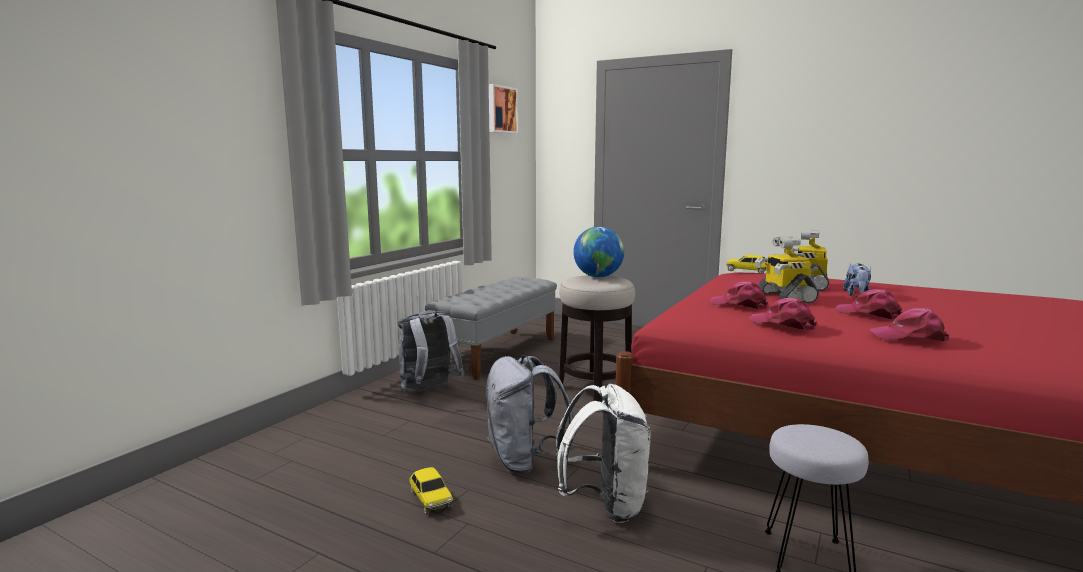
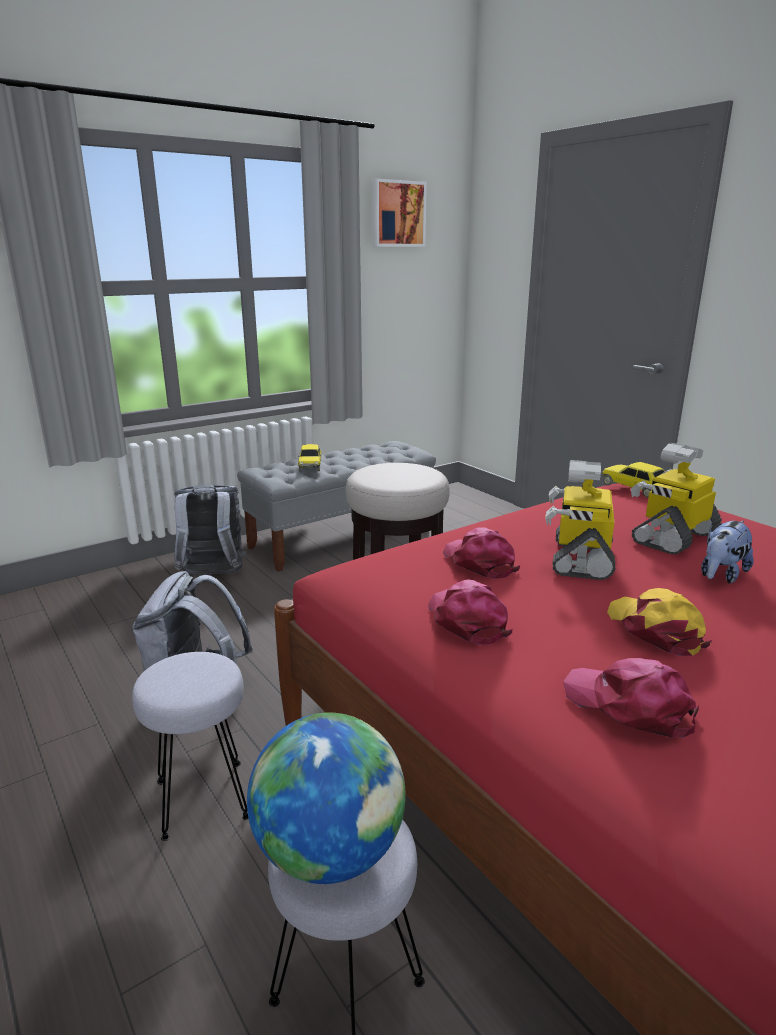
camera: 25 degrees right, 10 degrees up
(430, 499) = (51, 724): toy car -> toy car (310, 465)
(598, 277) = (404, 469): globe -> globe (329, 853)
(605, 505) = (203, 797): white backpack -> grey stool
(869, 314) = (655, 629): pink cap -> yellow cap

